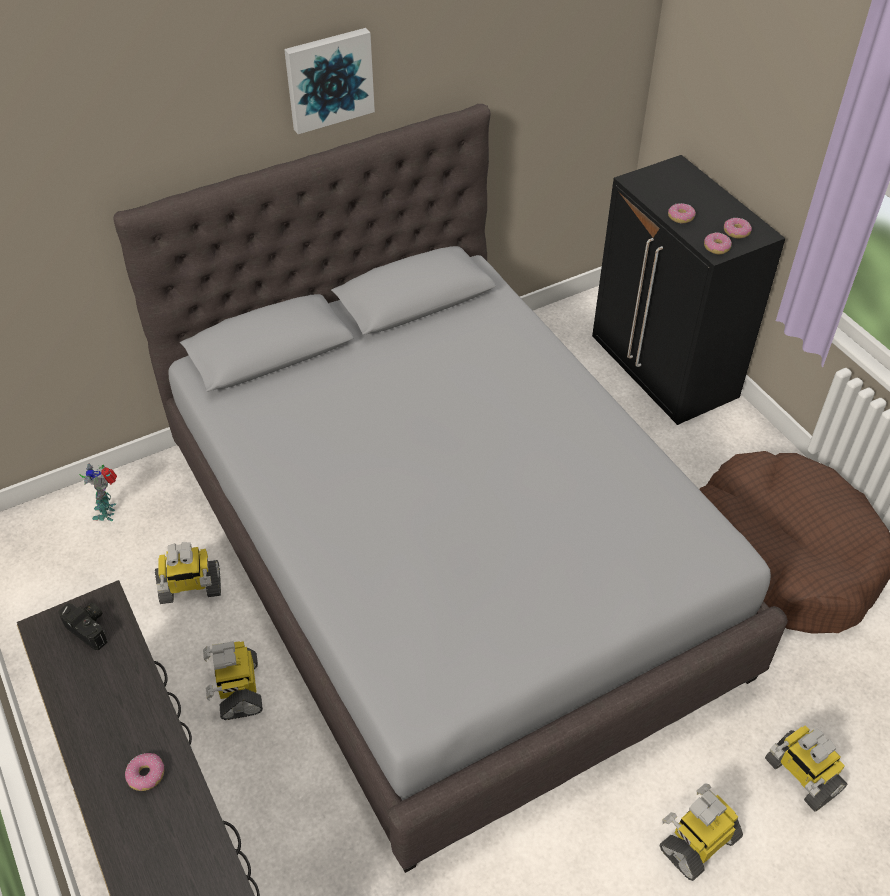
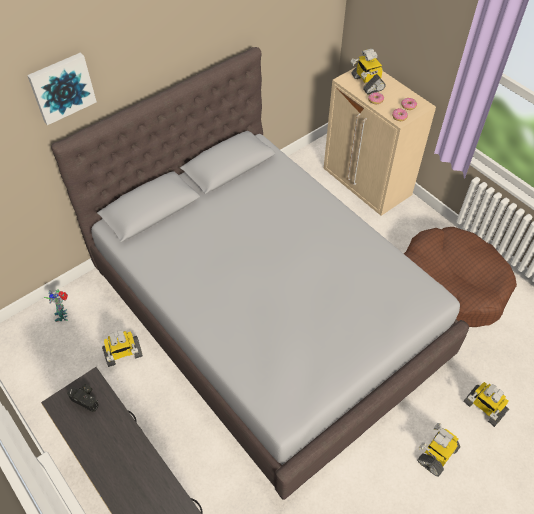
camera: 10 degrees left, 5 degrees up
(146, 775) = (141, 481): donut -> none
(238, 689) = (165, 410): toy robot -> toy robot (366, 83)
(329, 79) = (168, 45): picture -> picture (62, 87)
(664, 366) = (367, 181): black cabinet -> beige cabinet

